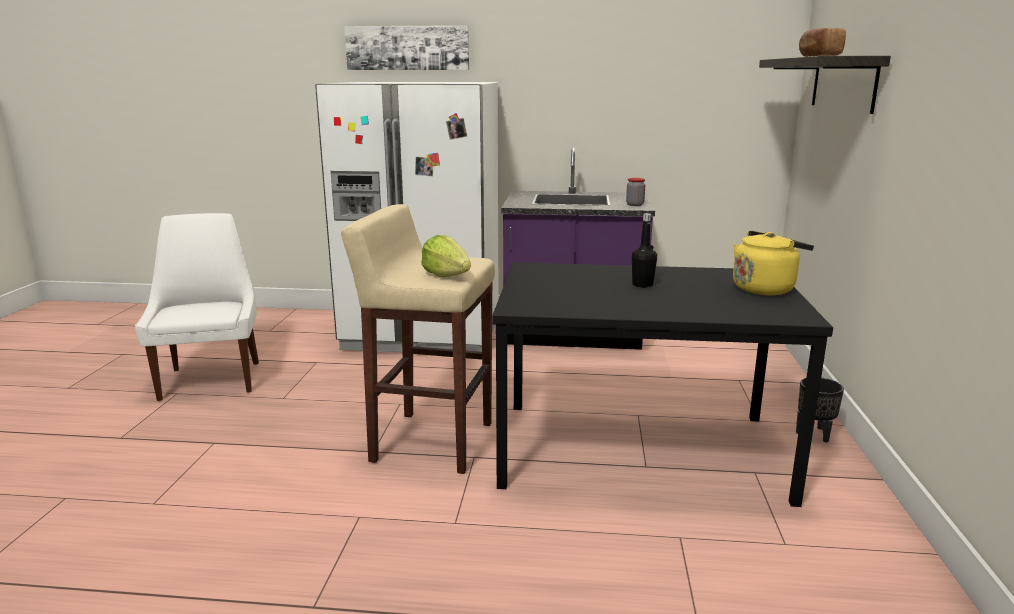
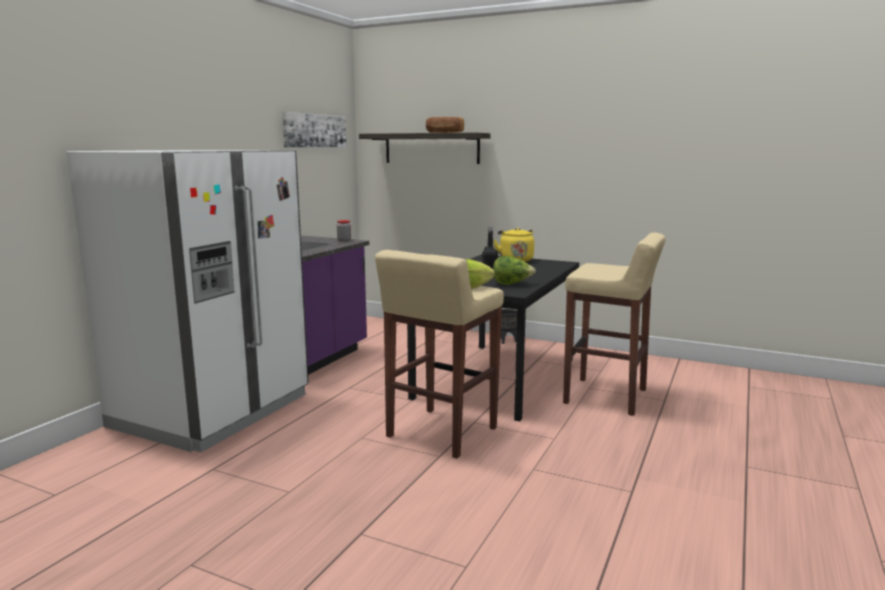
camera: 70 degrees left, 5 degrees down
(212, 379) = (175, 538): white chair -> none
(407, 48) = (115, 113): picture -> picture (314, 130)
(571, 302) = (511, 284): none -> lettuce
(653, 560) = (607, 397): none -> beige stool

